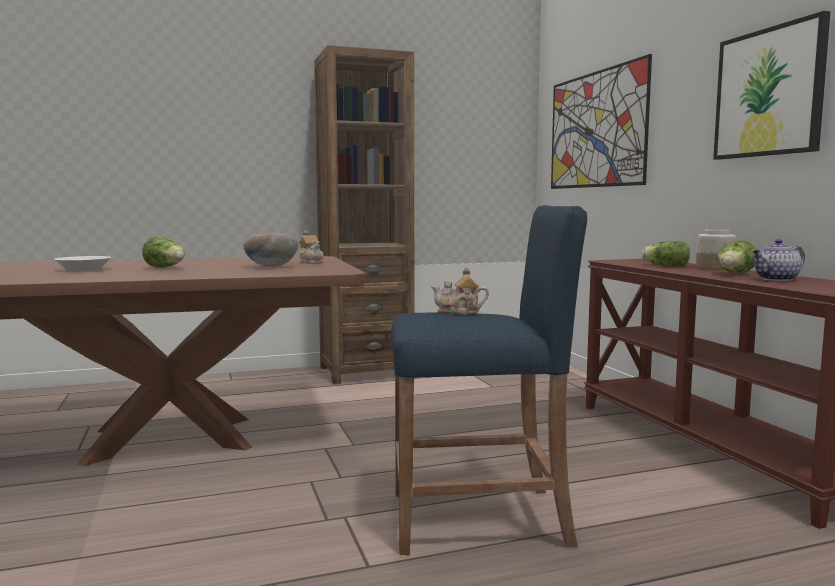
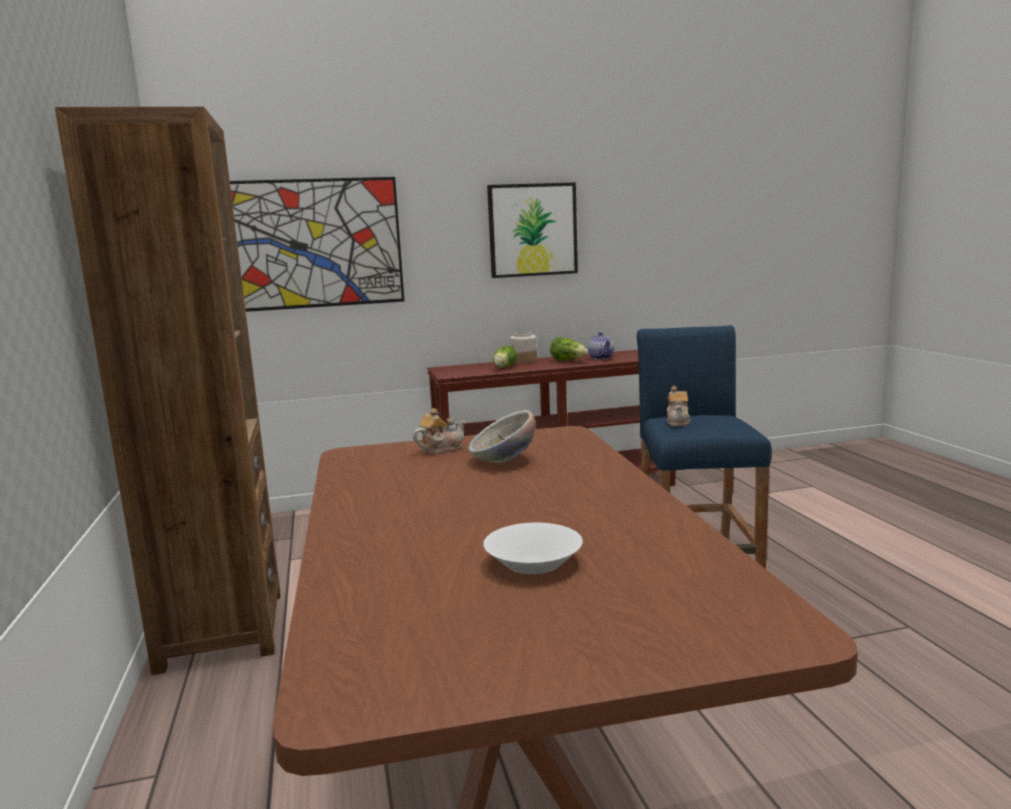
camera: 85 degrees left, 5 degrees up
(166, 268) = (512, 509): lettuce -> none

